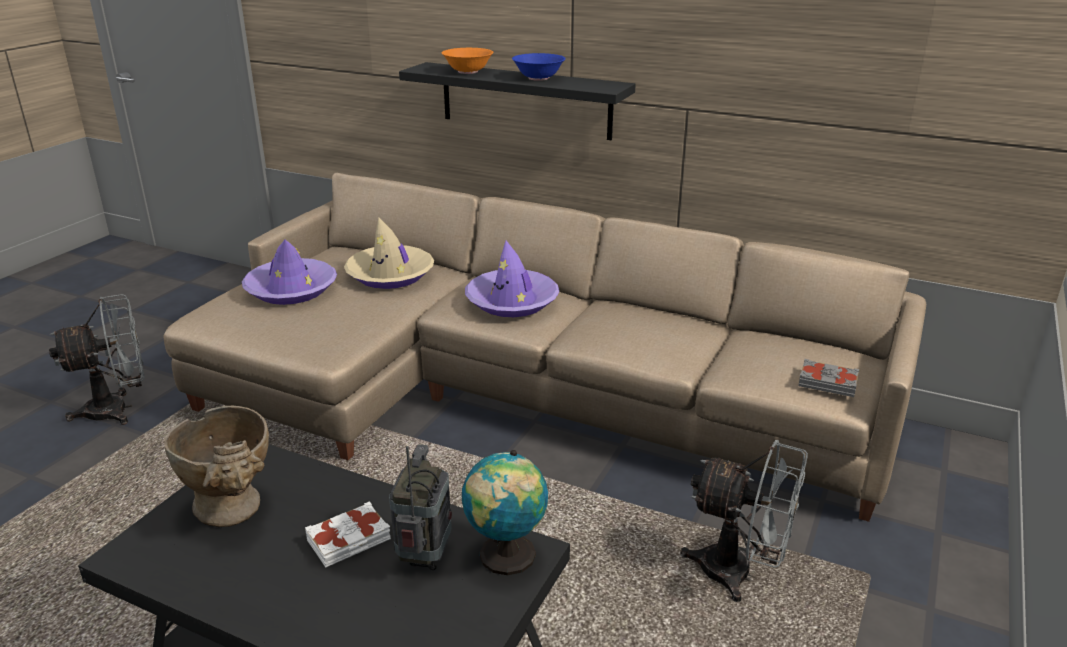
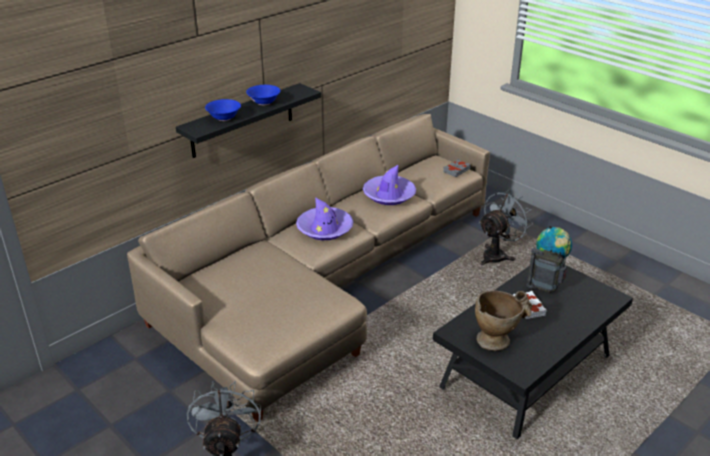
camera: 70 degrees left, 5 degrees up
(291, 289) = (249, 306): purple hat -> purple hat (389, 195)
(390, 275) = (256, 264): beige hat -> none
(467, 72) = (224, 118): orange bowl -> blue bowl

